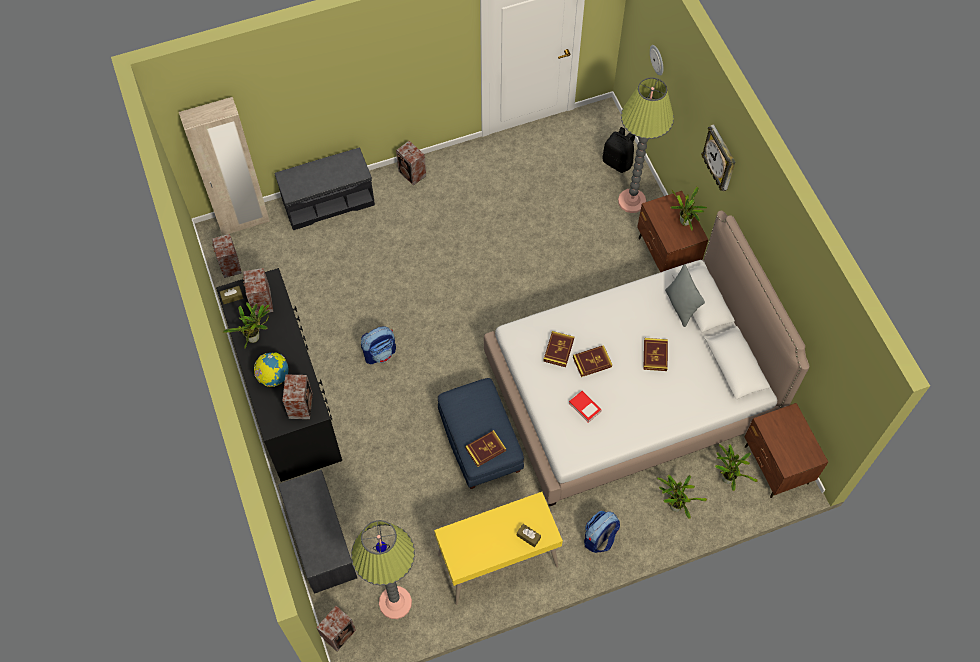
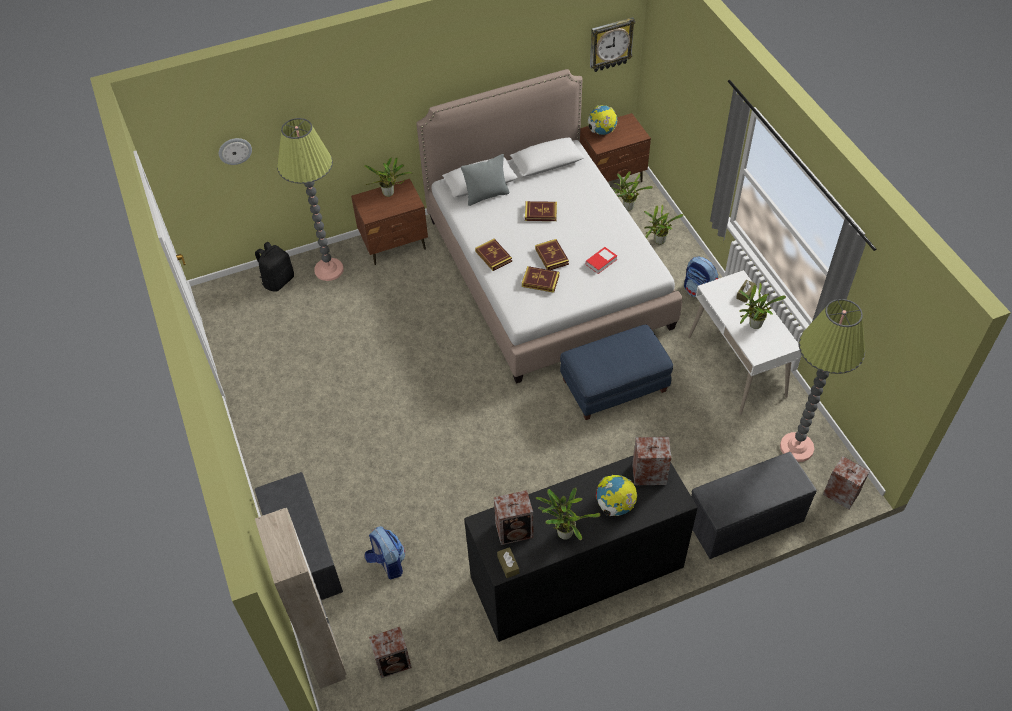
camera: 90 degrees left, 10 degrees down
(380, 353) = (515, 482): backpack -> backpack (387, 563)
(412, 174) = (271, 466): speaker -> none
(485, 449) = (644, 350): book -> book (493, 256)
(485, 537) = (753, 325): none -> potted plant
(498, 561) = (737, 366): yellow desk -> white desk
(720, 159) = (374, 101): wall clock -> wall clock (610, 44)
(792, 426) = (601, 132): none -> globe

